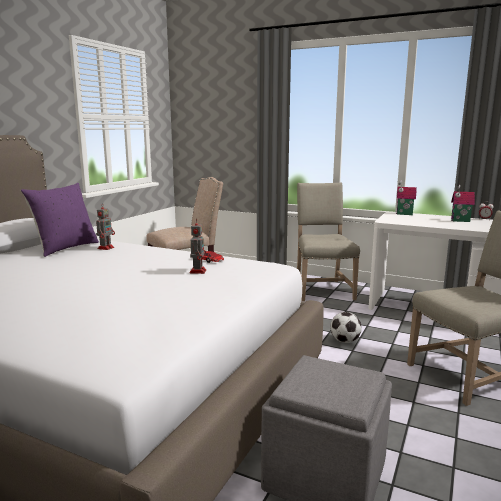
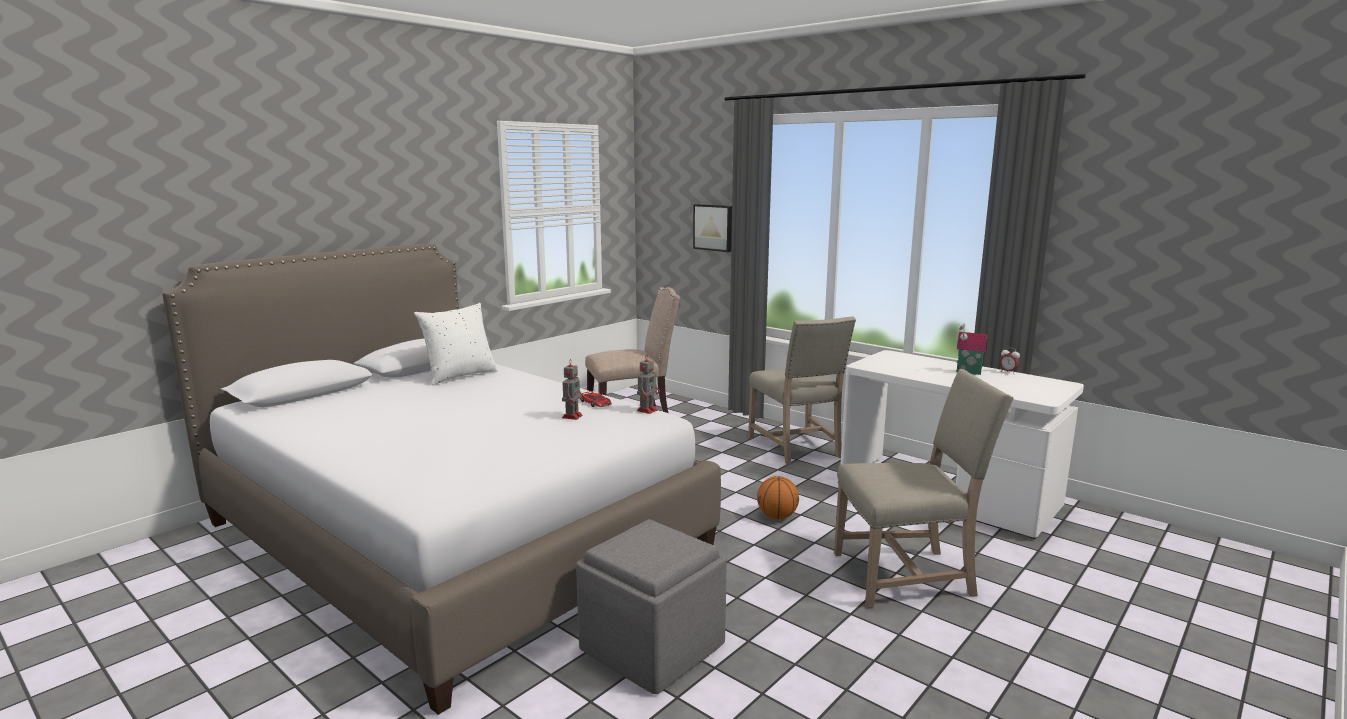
camera: 15 degrees right, 0 degrees up
(65, 248) = (459, 376): purple pillow -> white pillow
(106, 248) = (500, 379): toy robot -> toy robot (647, 410)
(239, 131) = (713, 227): none -> picture
(322, 289) = (797, 447): beige chair -> beige chair turned 150 degrees clockwise
(345, 341) = (777, 517): football -> basketball
(404, 214) = (903, 356): toy house -> none

